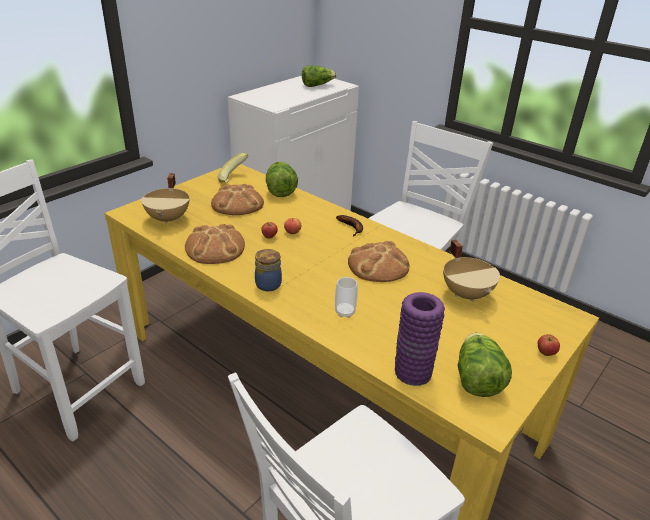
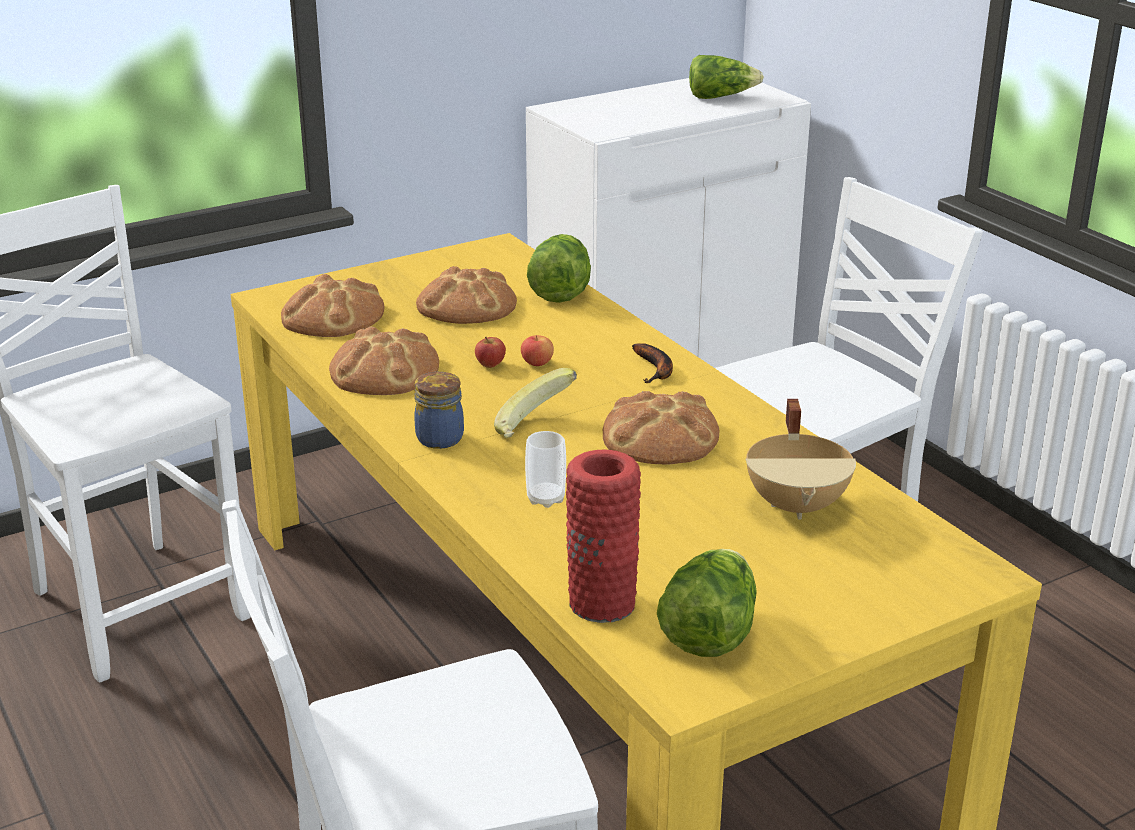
camera: 20 degrees right, 5 degrees down
(169, 219) = (332, 315): beige cooking pot -> bread
(234, 179) = (487, 262): banana -> banana (535, 429)
(412, 372) = (601, 602): purple vase -> red vase
(546, 352) = (877, 618): apple -> none

